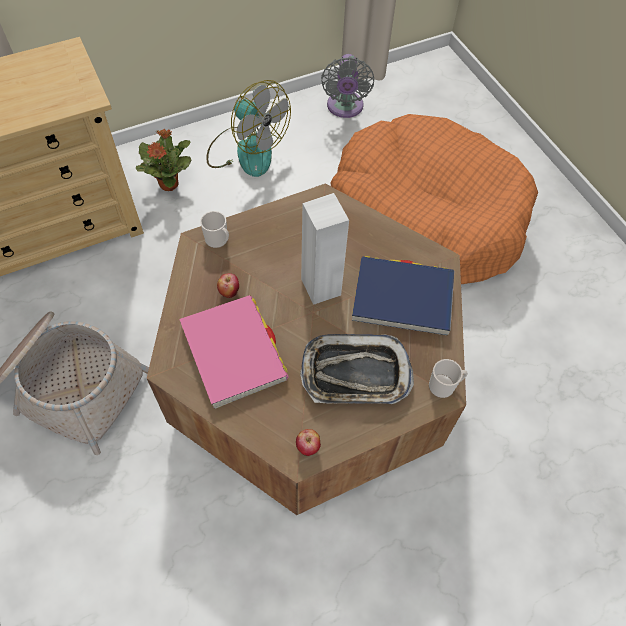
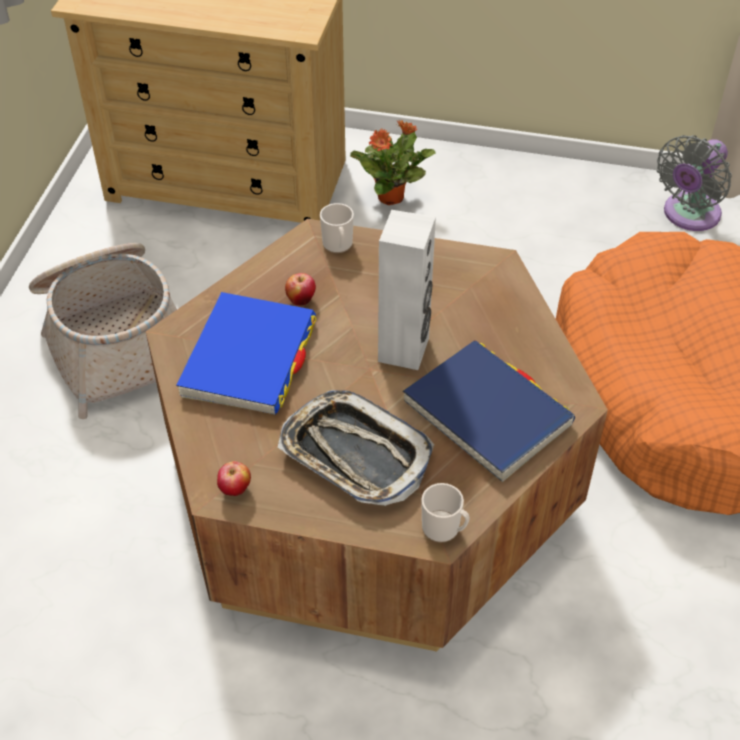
camera: 40 degrees right, 10 degrees down
(233, 352) = (249, 358): pink book -> blue book
(246, 150) = (514, 204): fan -> none

